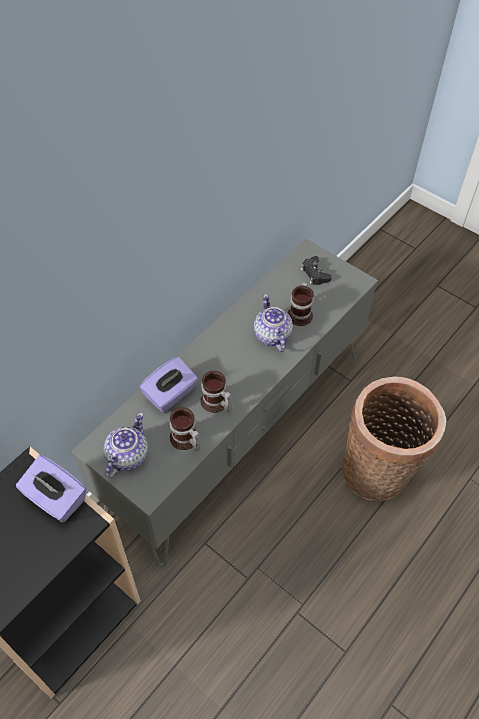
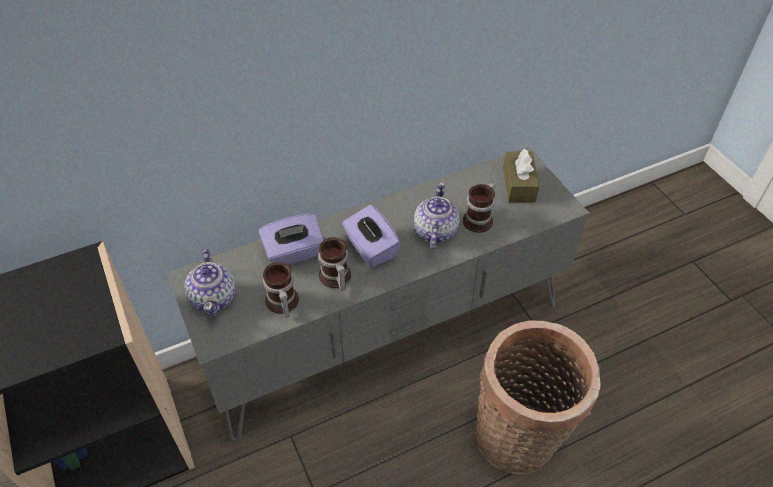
camera: 25 degrees right, 5 degrees down
(55, 499) = (91, 299): purple tissue box -> purple tissue box (370, 249)
(127, 456) = (214, 297): teapot -> teapot turned 120 degrees clockwise
(315, 274) = (518, 184): black game controller -> brown tissue box

